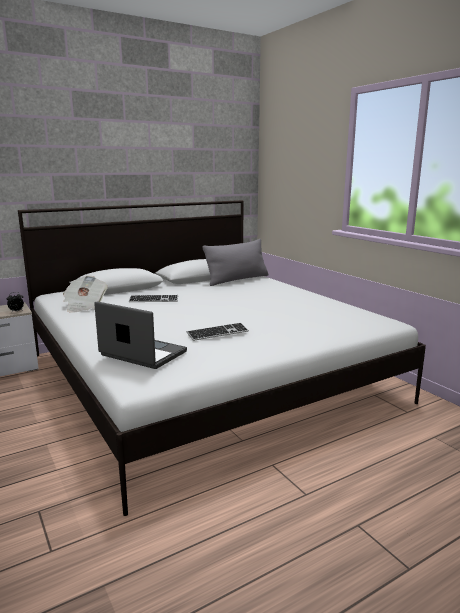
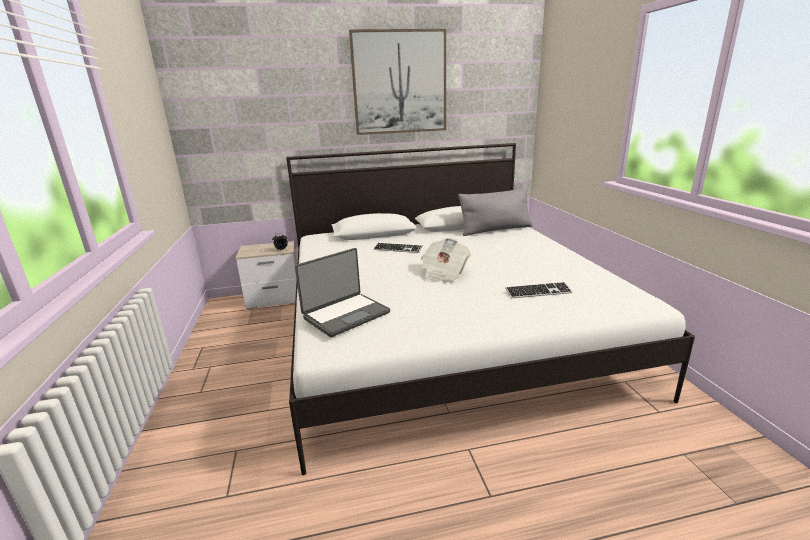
camera: 20 degrees right, 5 degrees up
(84, 306) = (332, 251): newspaper -> newspaper (443, 273)
(135, 139) = (399, 83): none -> picture
(142, 354) = (345, 314): laptop -> laptop turned 90 degrees clockwise
(218, 333) = (434, 297): keyboard -> keyboard (538, 292)

